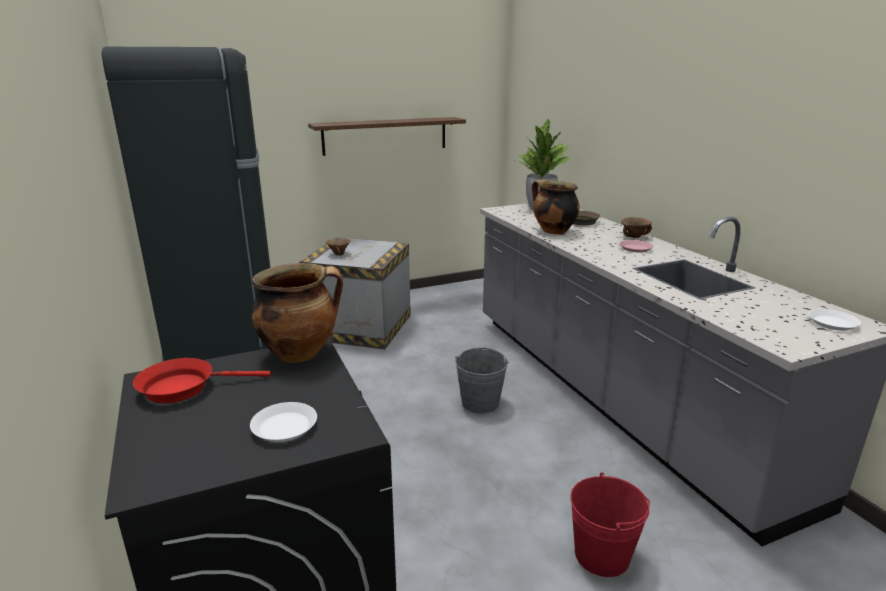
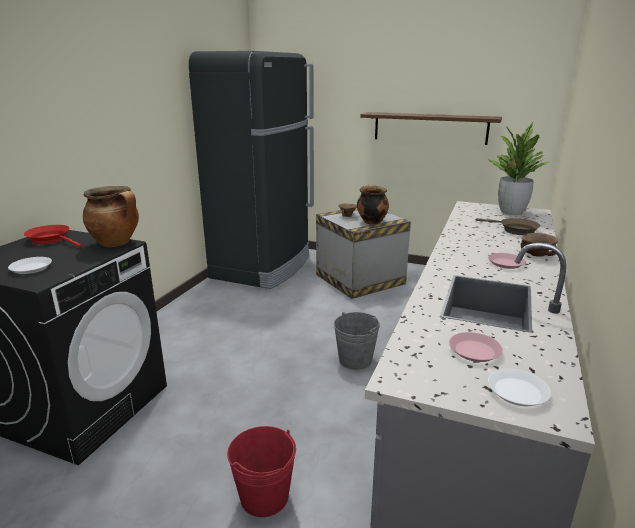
camera: 45 degrees right, 0 degrees up
(552, 231) = (468, 230): cooking pot -> cooking pot (371, 222)
(766, 311) = (474, 351): none -> pink plate

